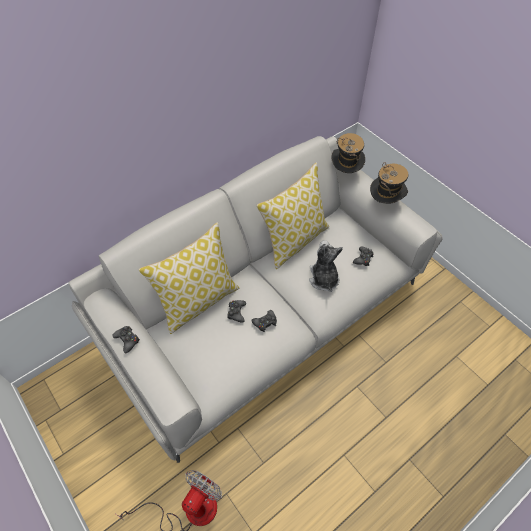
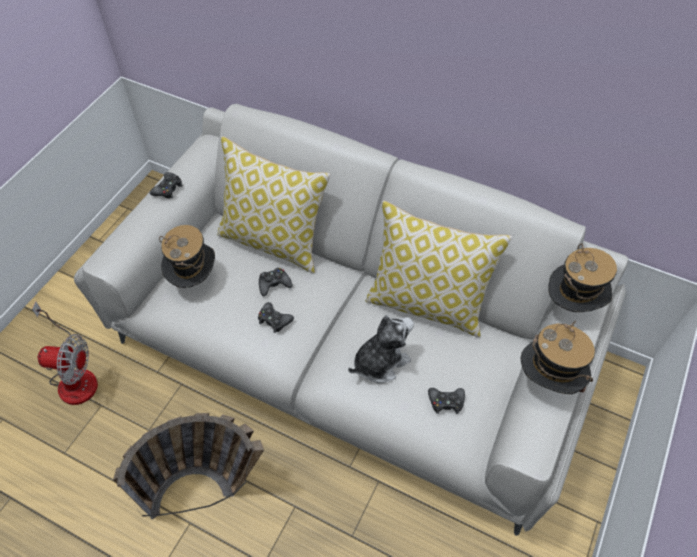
camera: 65 degrees right, 0 degrees up
(202, 361) = (194, 280): none -> hat
(325, 434) = (209, 489): none -> basket

